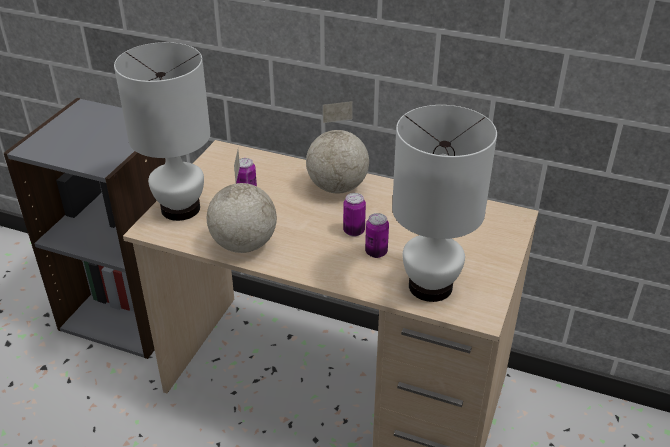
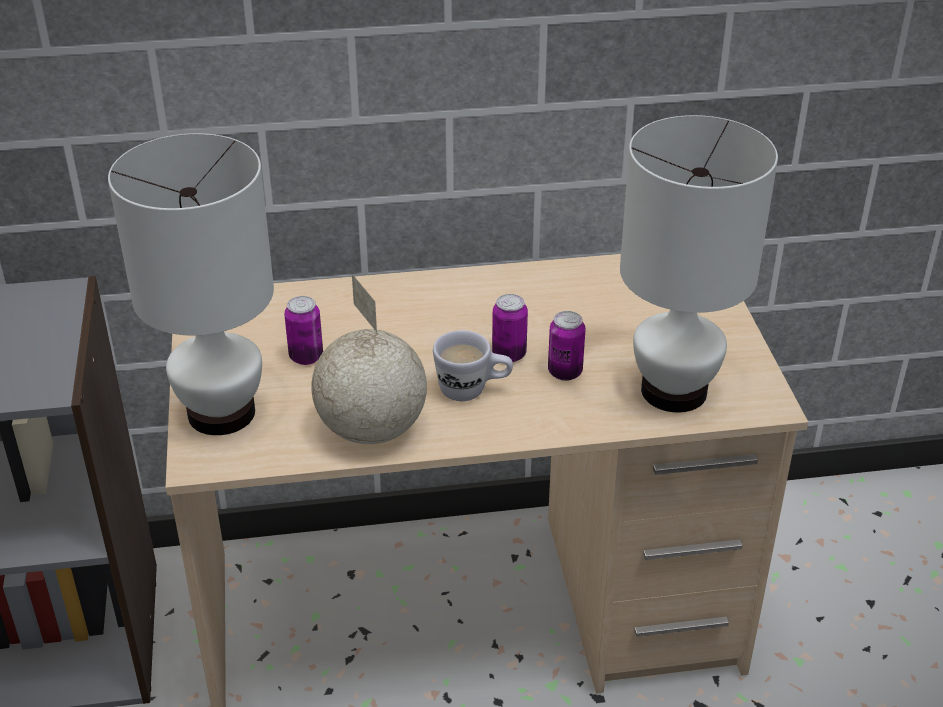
camera: 30 degrees left, 0 degrees up
(315, 243) = (473, 390): none -> white mug
(338, 188) = (431, 302): globe -> none

